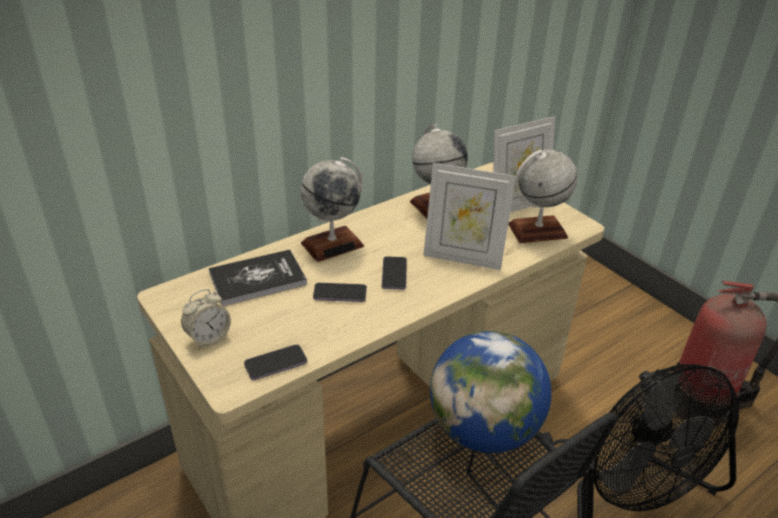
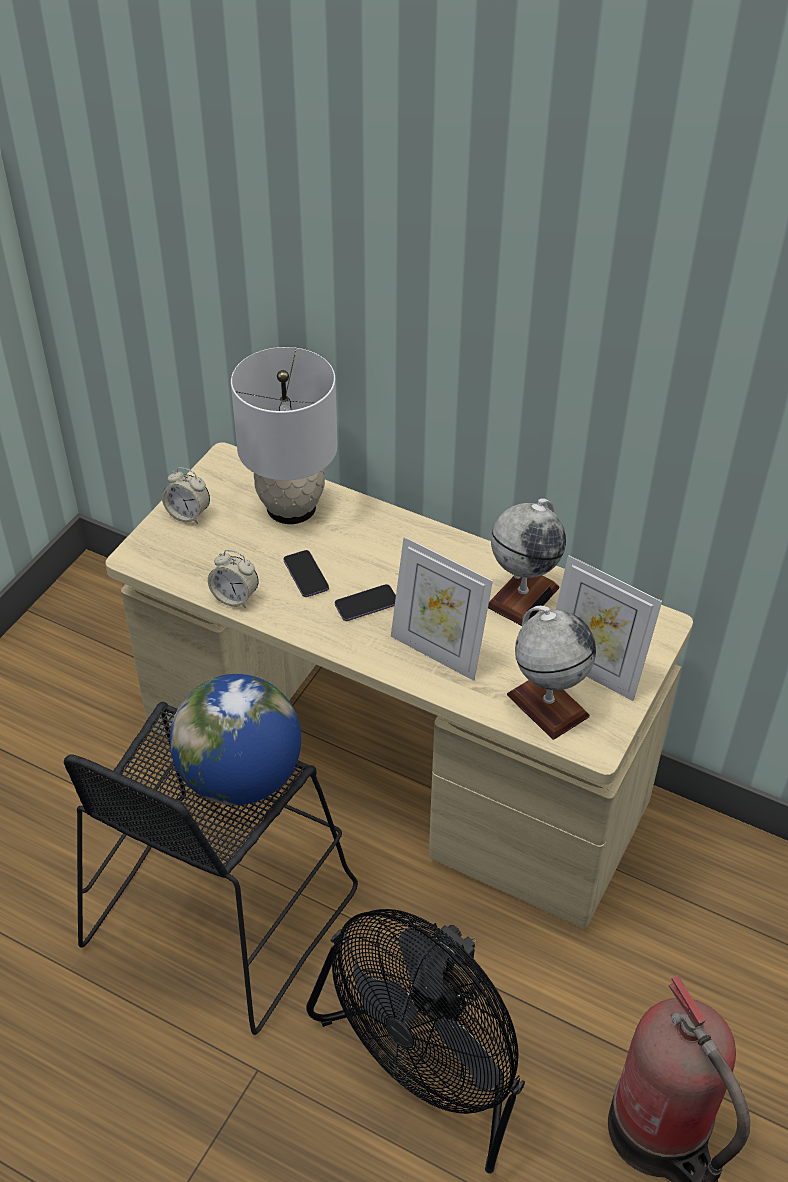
camera: 65 degrees right, 10 degrees up
(257, 278) = (291, 507): book -> white table lamp
(276, 363) = (180, 571): phone -> none
(332, 244) = (386, 537): globe -> none
(334, 339) = (235, 597): none -> alarm clock
(463, 258) = (437, 651): picture frame -> picture frame turned 45 degrees counterclockwise

